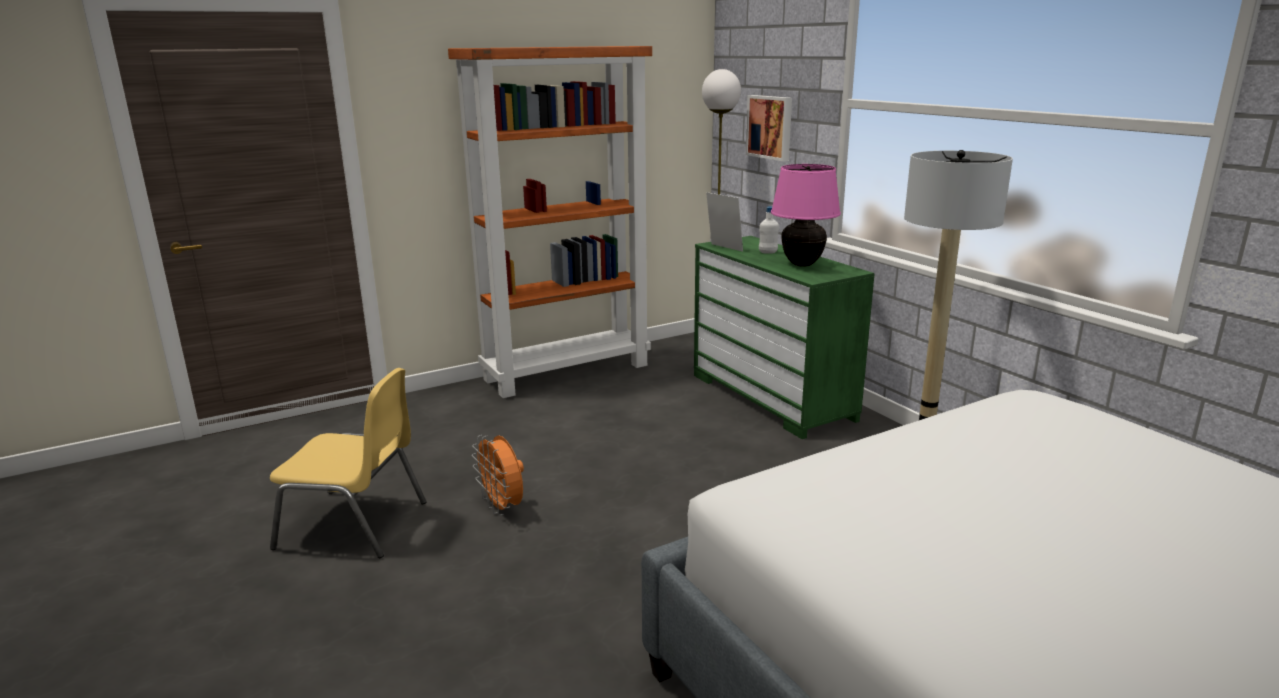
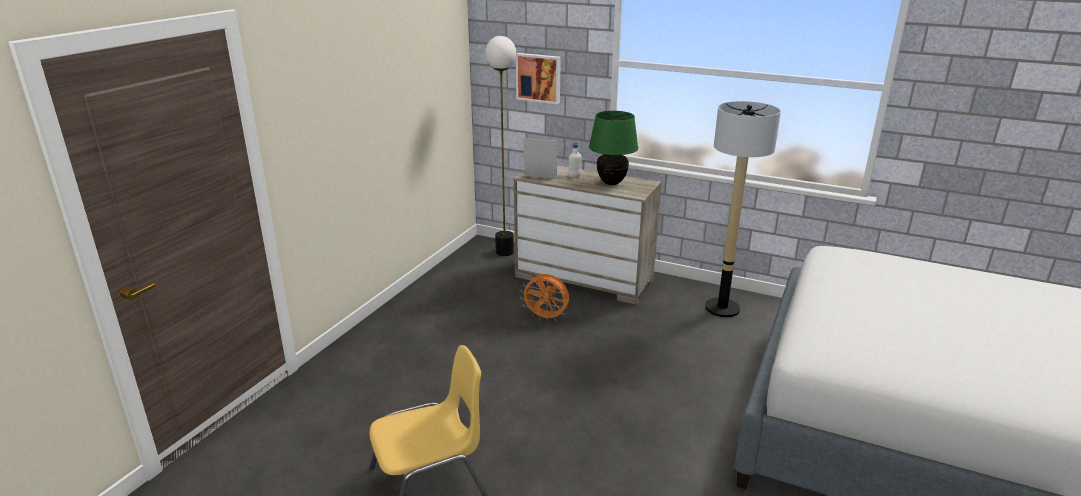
camera: 35 degrees left, 5 degrees up
(503, 507) = (518, 424): orange fan -> orange fan (546, 317)
(567, 372) = (419, 300): orange bookcase -> none
(772, 397) = (584, 278): green dresser -> beige dresser
(802, 264) = (611, 183): pink table lamp -> green table lamp

